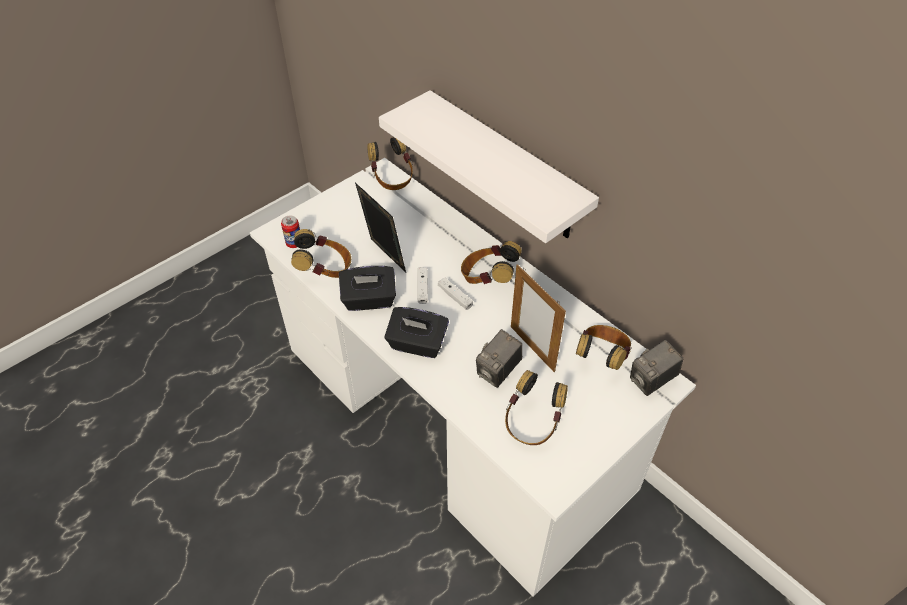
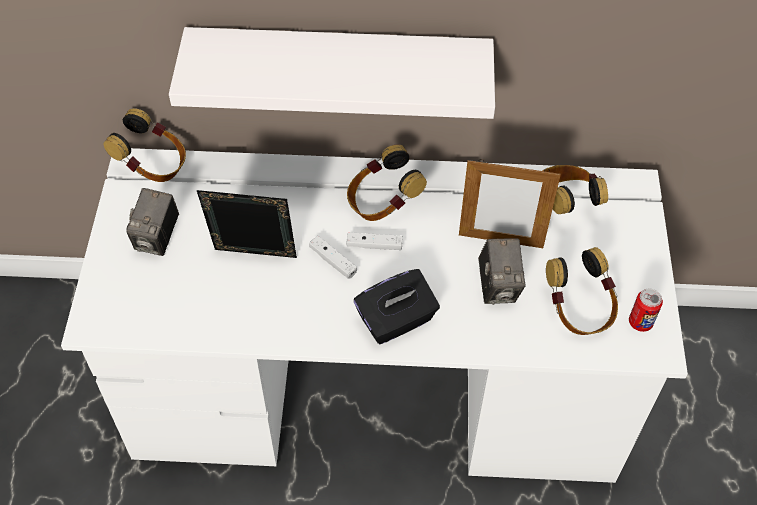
camera: 45 degrees left, 5 degrees up
(294, 243) = (133, 318): can -> can (640, 322)
(325, 269) = (206, 319): headphones -> none
(369, 300) = (295, 315): black tissue box -> none
(651, 381) = (624, 193): camera -> camera (158, 238)

